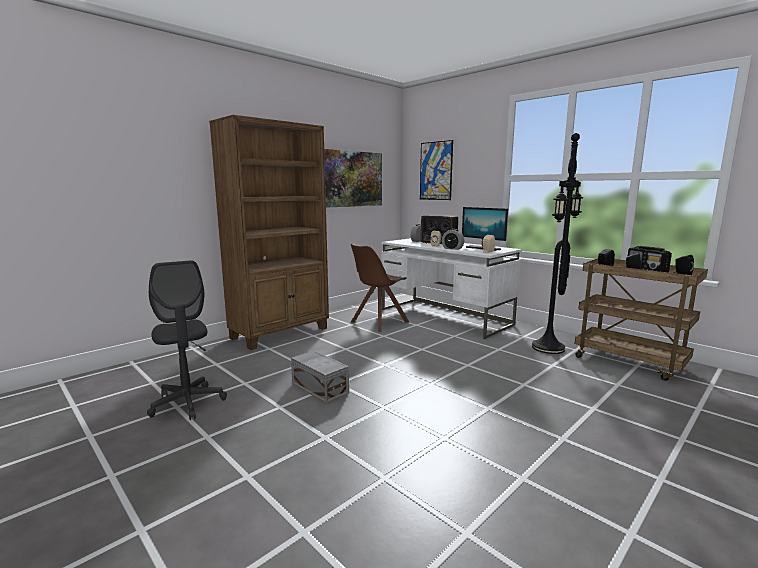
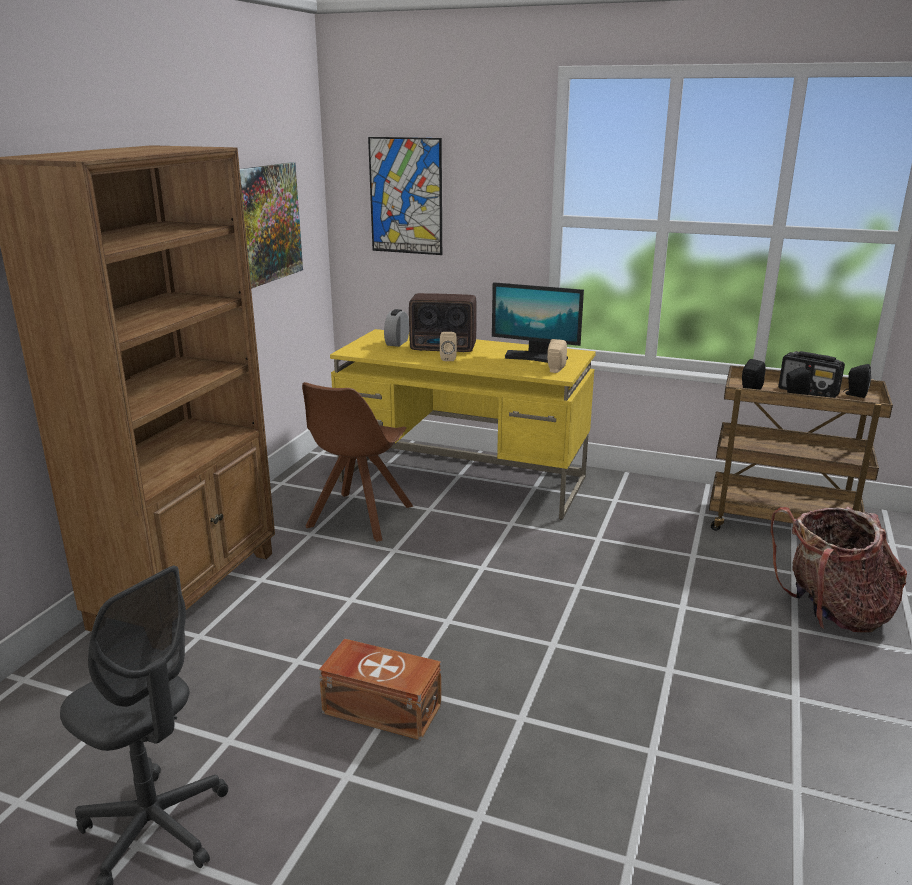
camera: 25 degrees left, 10 degrees up
(320, 387) = (381, 707): grey storage box -> brown storage box
(445, 317) = (464, 480): white desk -> yellow desk
(452, 248) = (487, 365): alarm clock -> none
(550, 349) = (667, 520): black floor lamp -> none
(629, 407) = (831, 613): none -> backpack

